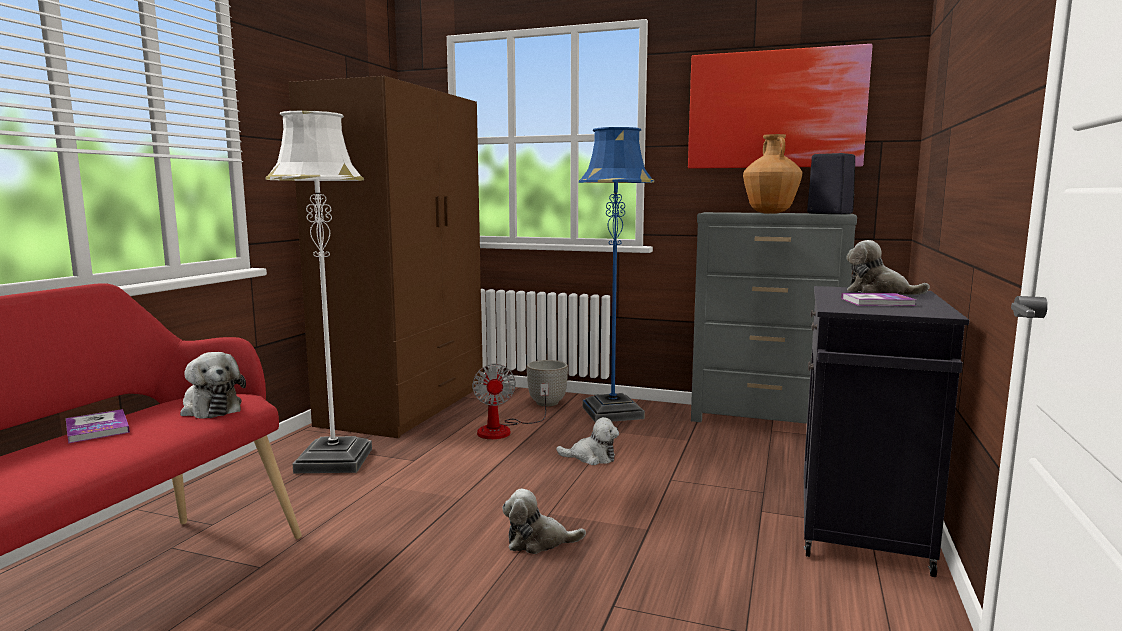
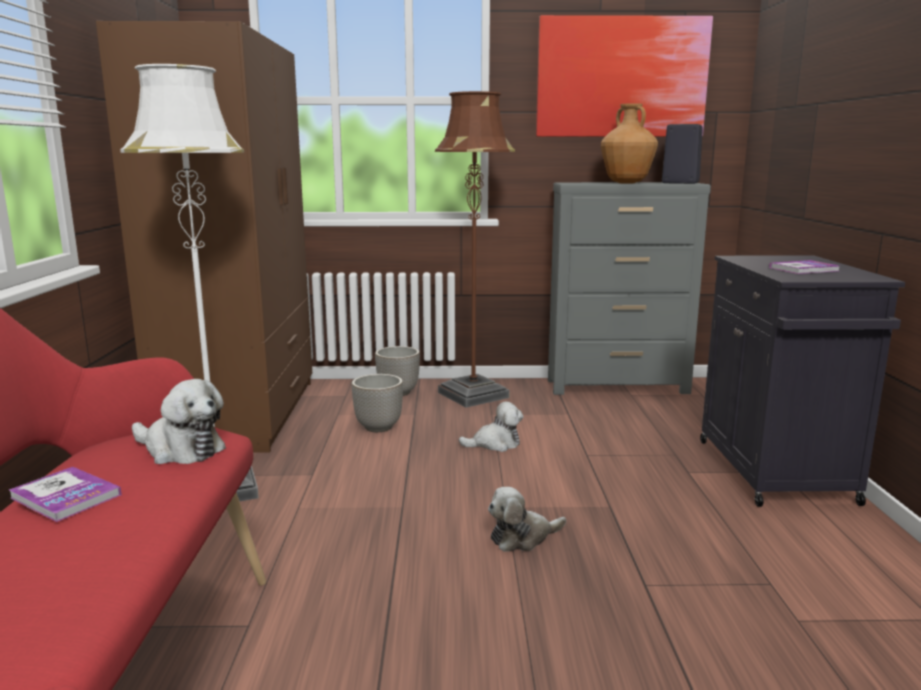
camera: 20 degrees left, 5 degrees up
(503, 430) = (379, 427): fan -> planter
(612, 412) = (473, 395): blue floor lamp -> brown floor lamp
(878, 292) = (781, 259): plush toy -> none

